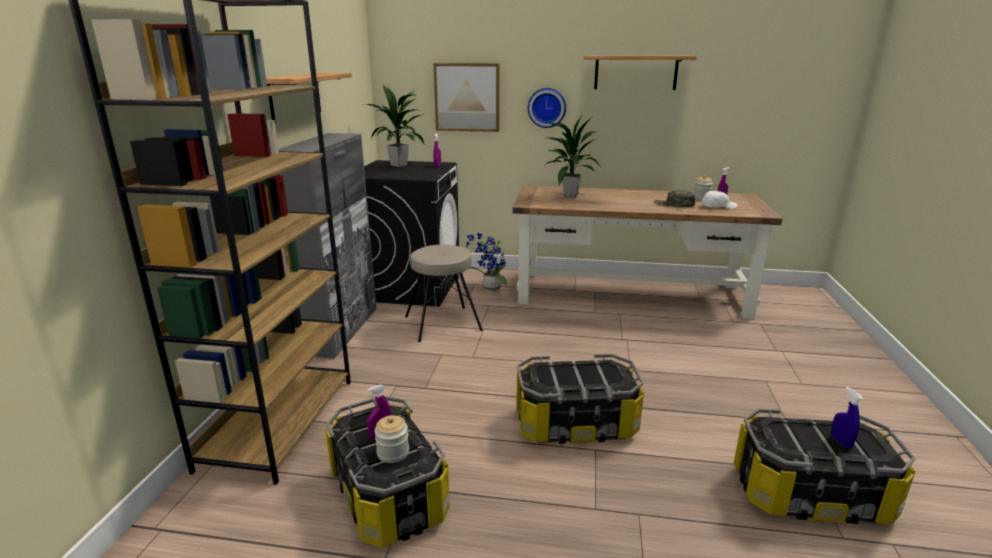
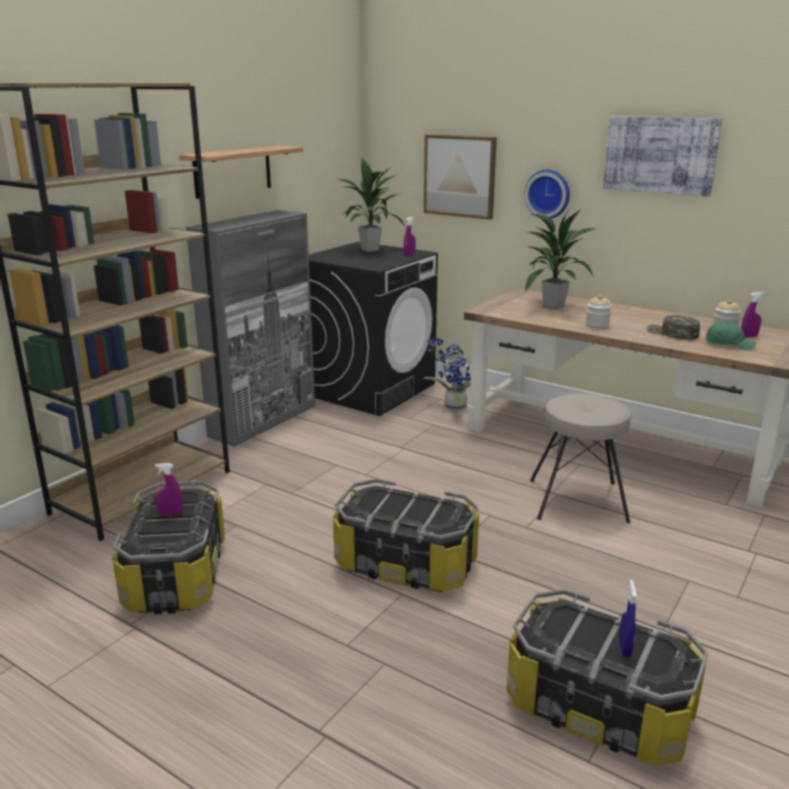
camera: 25 degrees right, 0 degrees up
(393, 453) = (166, 530): jar -> jar (597, 326)
(443, 324) = (367, 434): beige stool -> beige stool (578, 501)
(635, 72) = (660, 155): shelf -> picture
(717, 207) = (728, 344): white cap -> green cap

